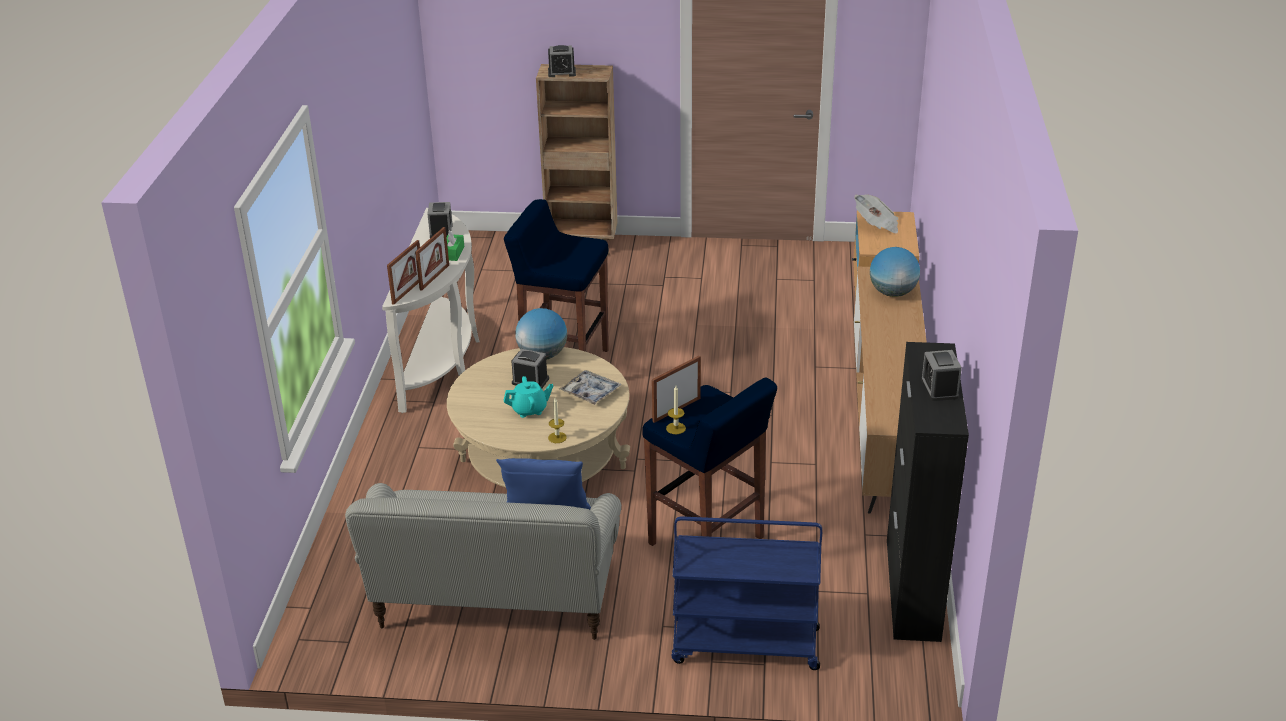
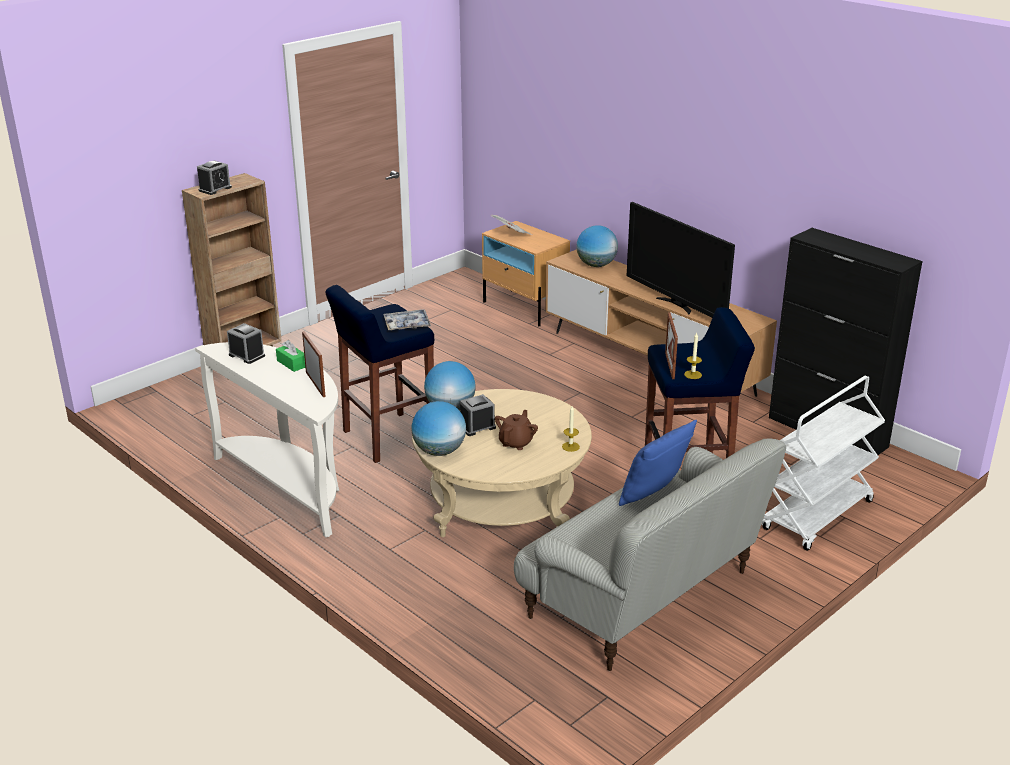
camera: 50 degrees left, 5 degrees down
(407, 291) = (315, 402): picture frame -> none
(472, 383) = (439, 451): none -> globe
(529, 410) = (516, 443): turquoise teapot -> brown teapot
(590, 392) = (531, 411): tray -> tray (407, 325)
(744, 646) = (818, 516): blue cart -> white cart
(878, 369) = (676, 305): none -> television
(939, 388) = (860, 249): alarm clock -> none

